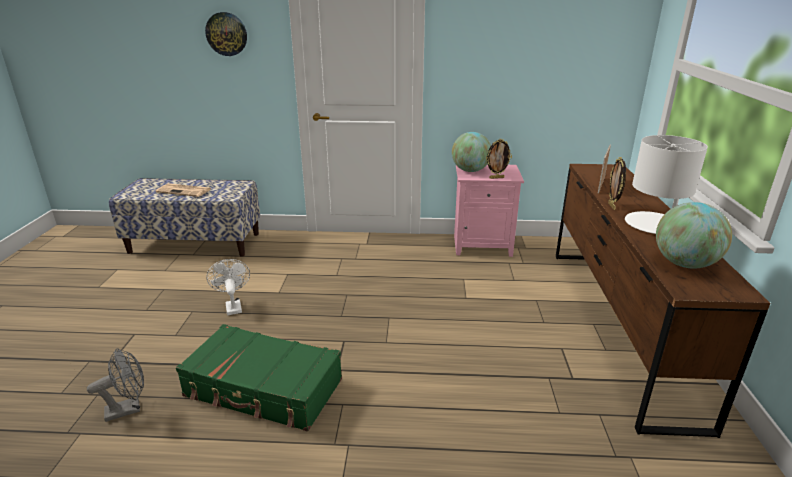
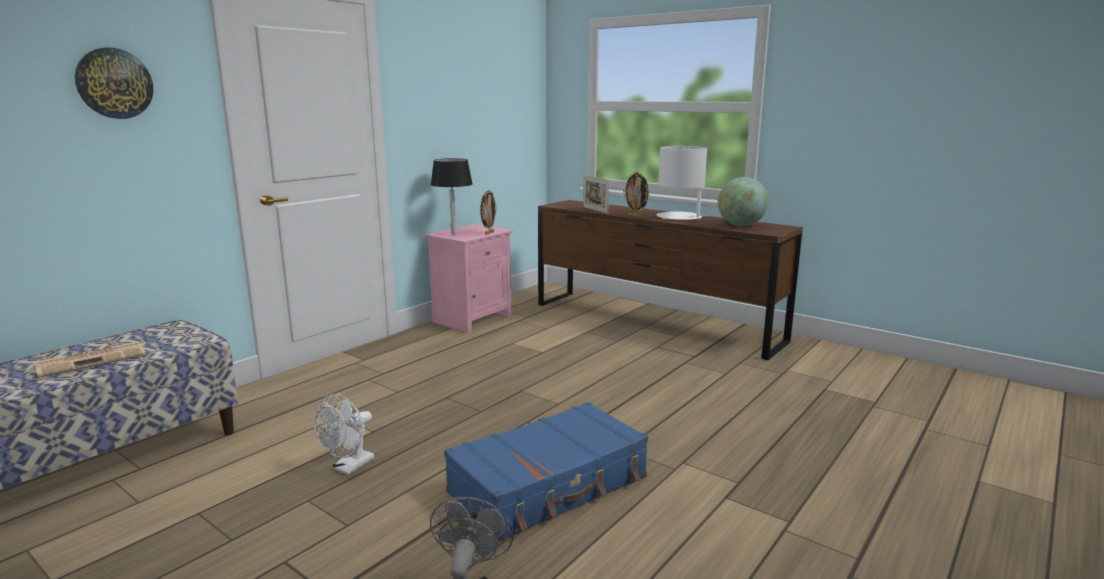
camera: 55 degrees left, 10 degrees down
(233, 306) = (349, 467): white fan -> white fan turned 75 degrees counterclockwise
(263, 389) = (549, 485): green suitcase -> blue suitcase
(470, 171) = (454, 235): globe -> black table lamp

